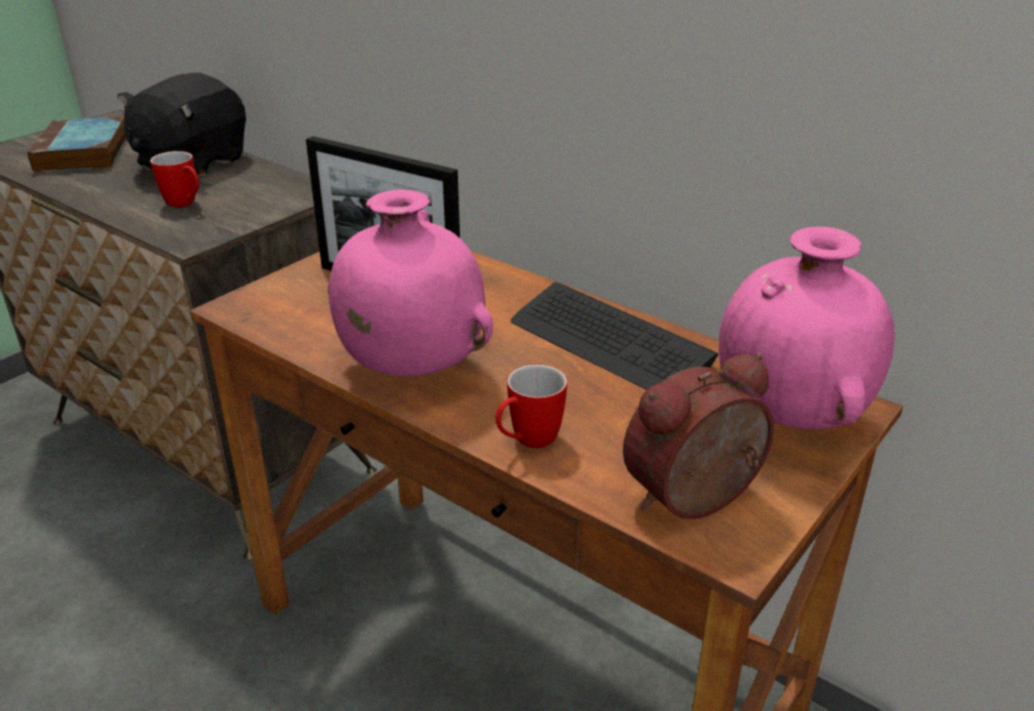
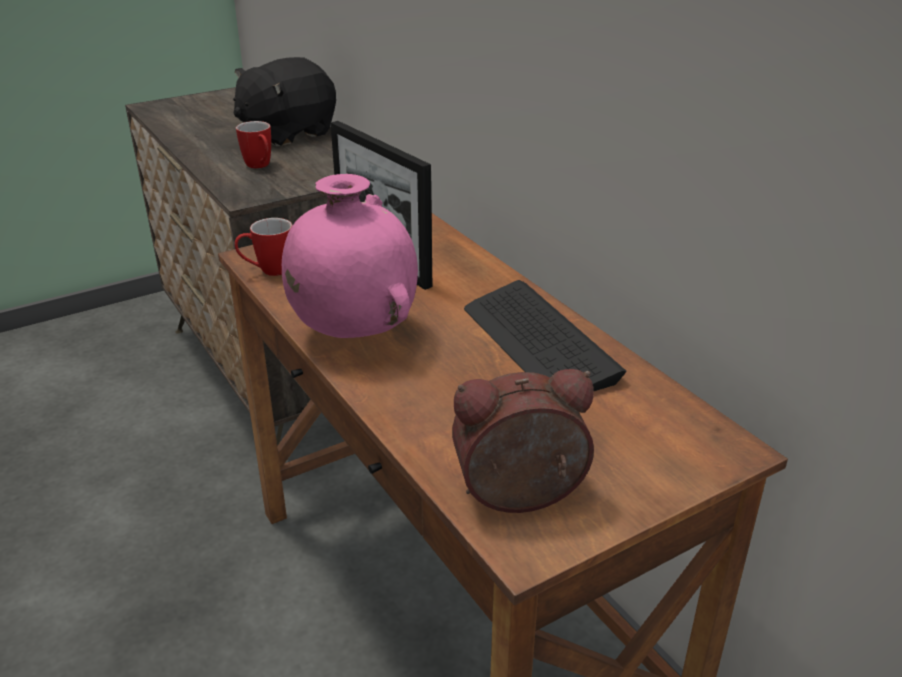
camera: 20 degrees right, 0 degrees up
(83, 154) = (213, 115): book -> none
(527, 442) = (408, 413): mug -> mug (267, 271)
(789, 420) = (660, 447): pink vase -> none

